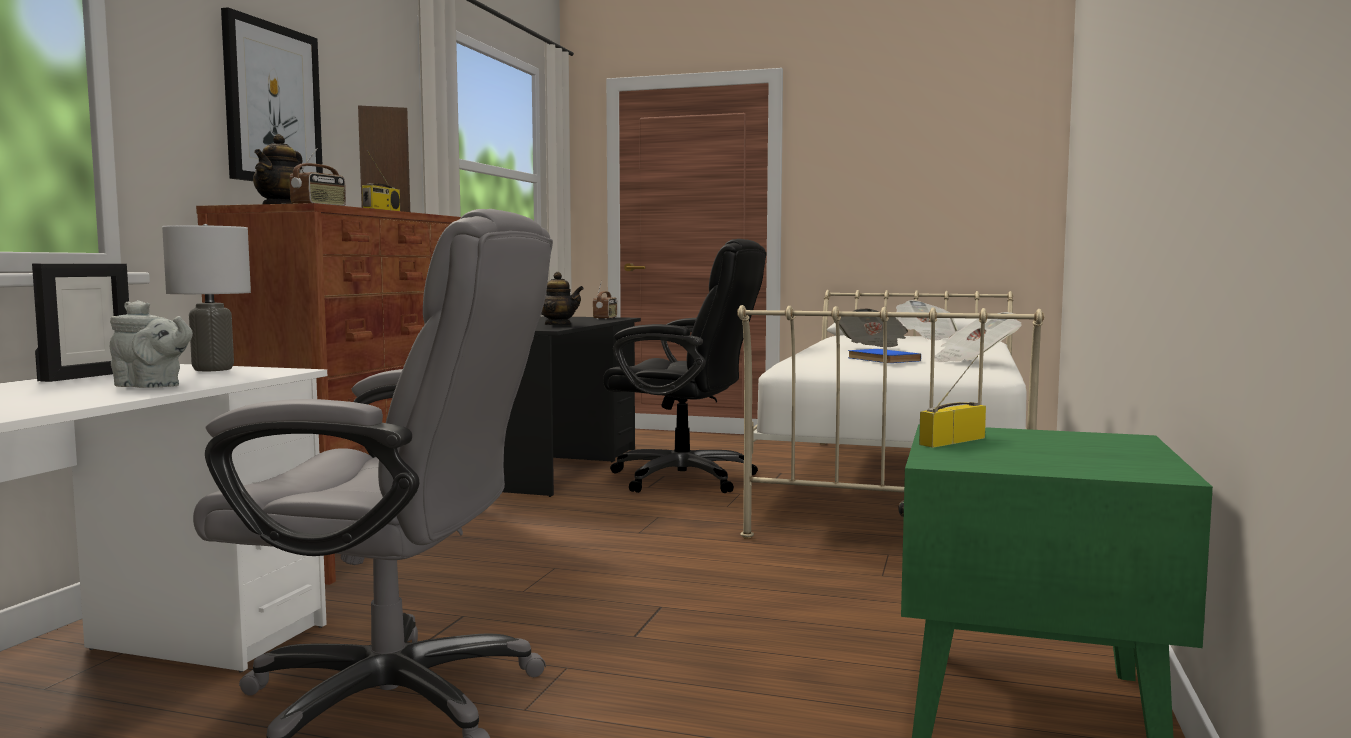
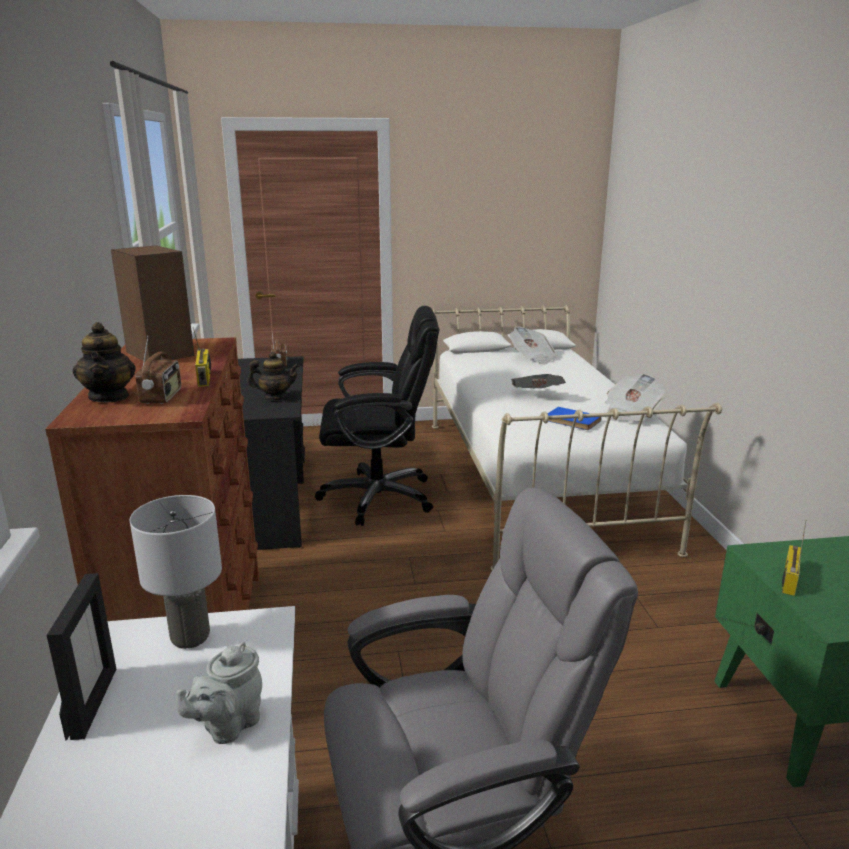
camera: 25 degrees left, 15 degrees up
(151, 386) = (228, 725): grey teapot -> grey teapot turned 135 degrees clockwise
(272, 104) = (52, 272): picture -> none

